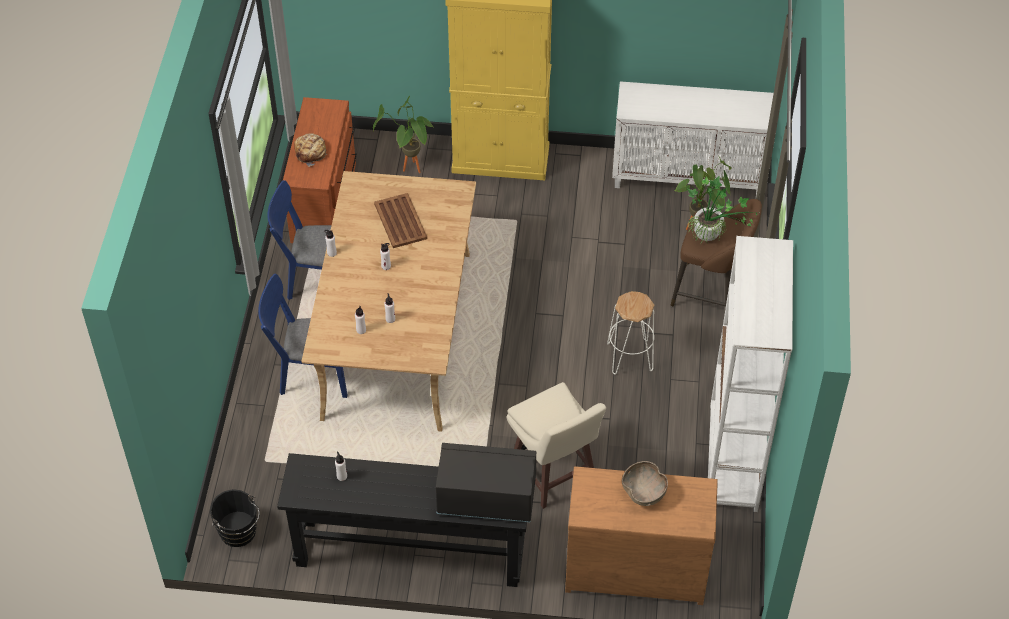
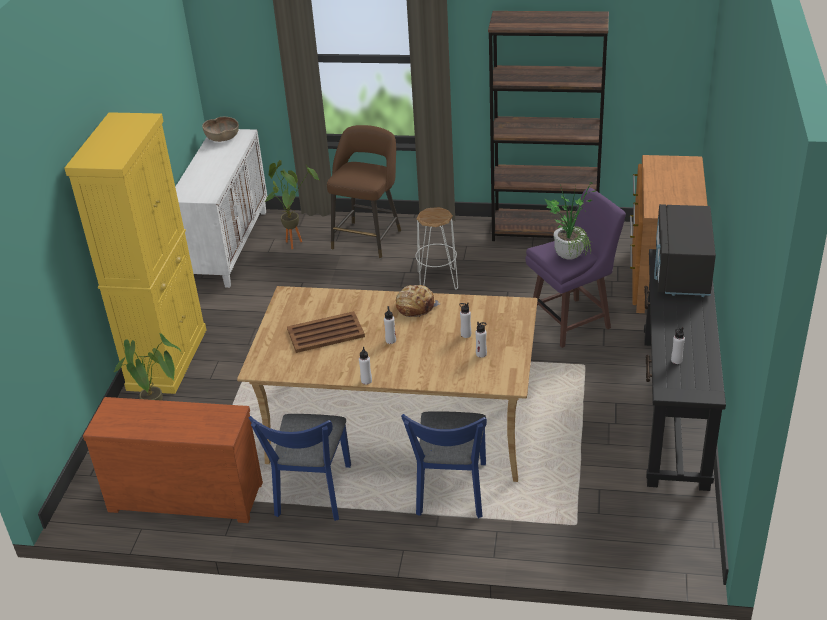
camera: 85 degrees left, 15 degrees down
(239, 534) = (678, 540): black bucket -> none
(311, 152) = (184, 422): bread -> bread (415, 306)
(554, 474) = (572, 322): beige stool -> purple stool
(644, 492) = (664, 185): brown bowl -> brown bowl (222, 138)
(712, 236) = (362, 173): potted plant -> potted plant (569, 252)
(733, 458) = (545, 231): white bookcase -> brown bookcase

